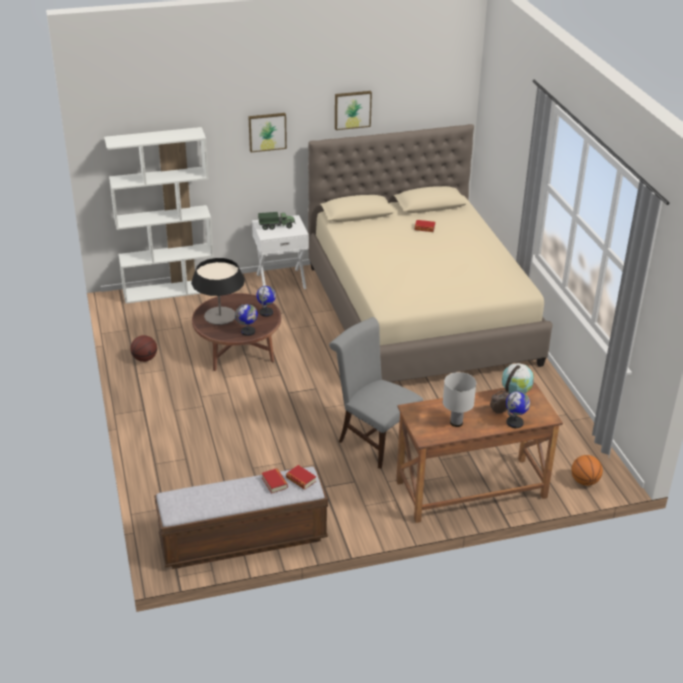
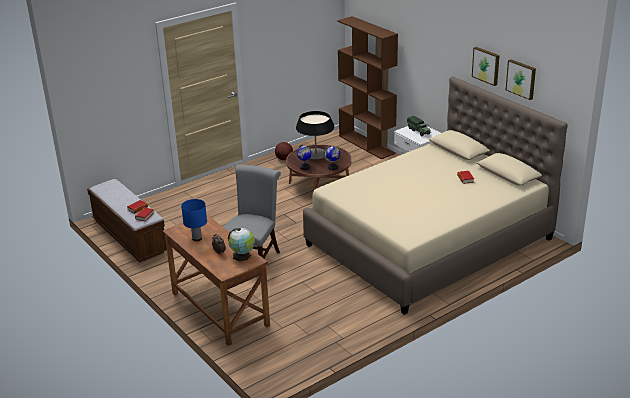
camera: 70 degrees right, 5 degrees down
(169, 290) = (367, 144): white bookcase -> brown bookcase
(267, 131) = (434, 56): picture -> picture (521, 79)
(456, 423) = (196, 238): white table lamp -> blue table lamp
(515, 423) = (209, 261): globe -> none
(584, 481) = (258, 361): basketball -> none

